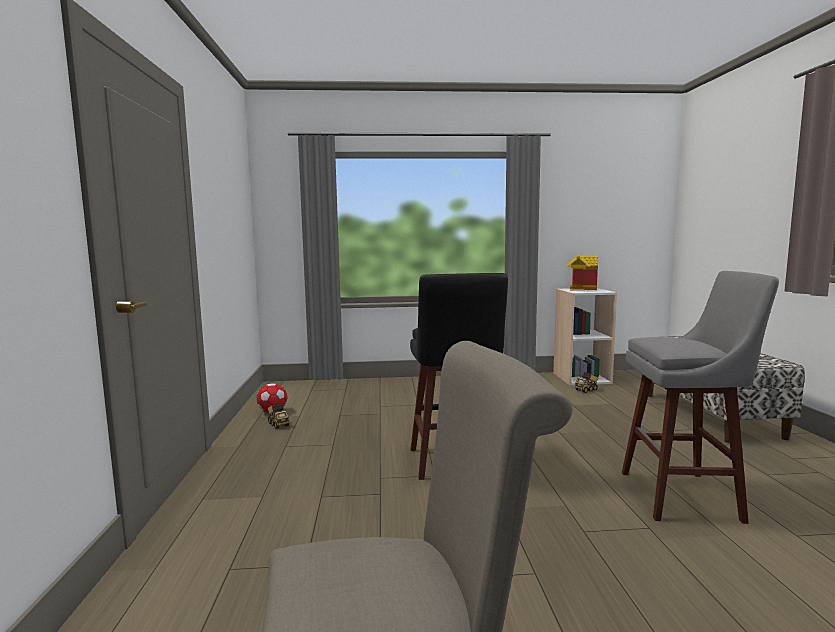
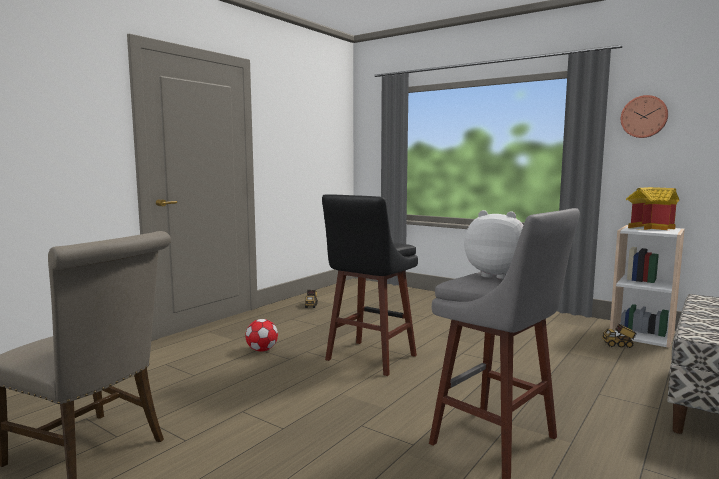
camera: 40 degrees right, 0 degrees up
(272, 412) = (322, 298): football -> football (262, 350)
(563, 197) = (644, 116): none -> wall clock
(674, 339) = (496, 275): none -> plush toy

